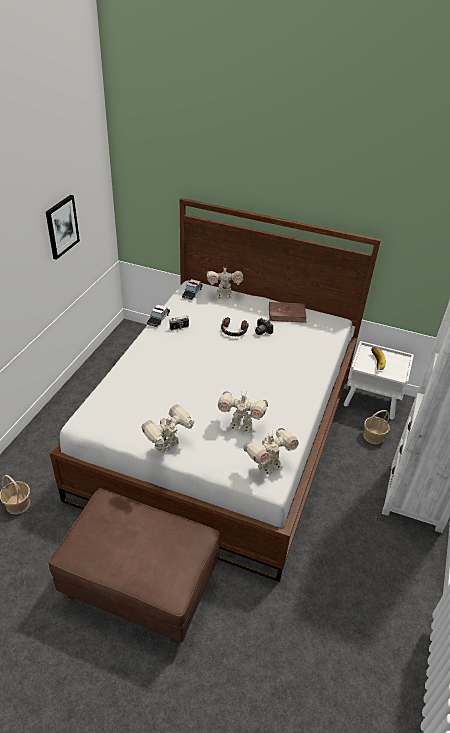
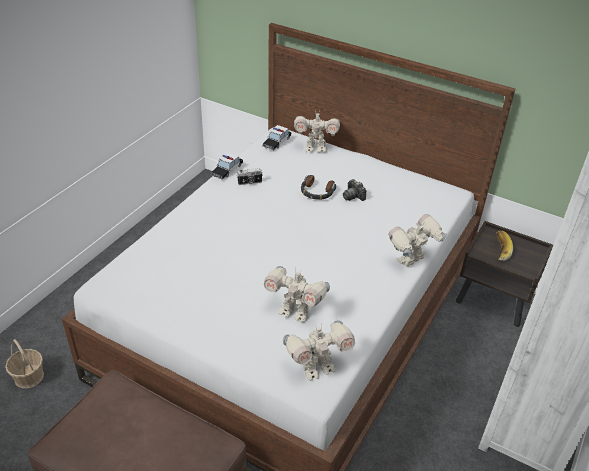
camera: 10 degrees right, 0 degrees up
(61, 226) = (119, 48): picture -> none
(168, 446) = (197, 327): toy robot -> toy robot (411, 261)
(287, 314) = (390, 178): brown book -> none
(371, 401) = (494, 301): white nightstand -> brown nightstand
(373, 436) = (487, 346): basket -> none

